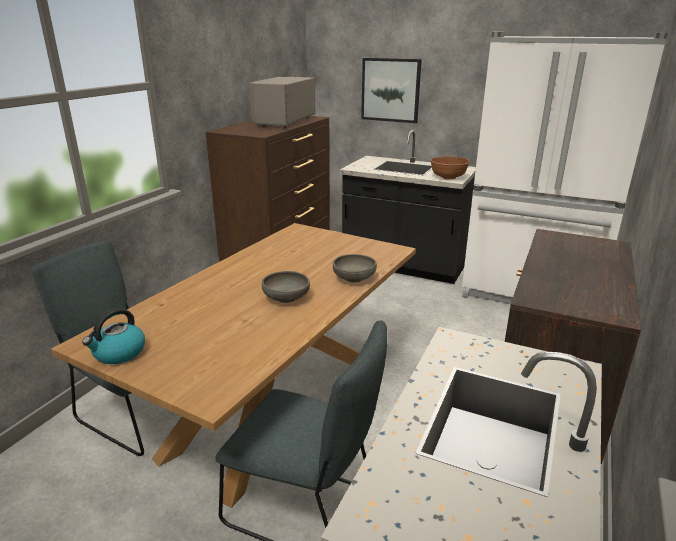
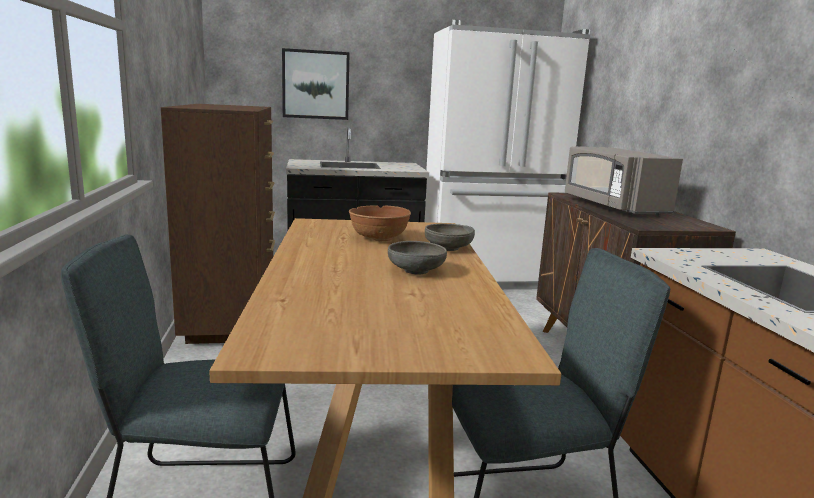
camera: 35 degrees left, 10 degrees down
(119, 353) = (326, 350): kettle -> none
(284, 122) = (233, 106): grey microwave -> grey microwave (612, 206)
(448, 177) = (406, 169): brown bowl -> brown bowl (379, 238)

